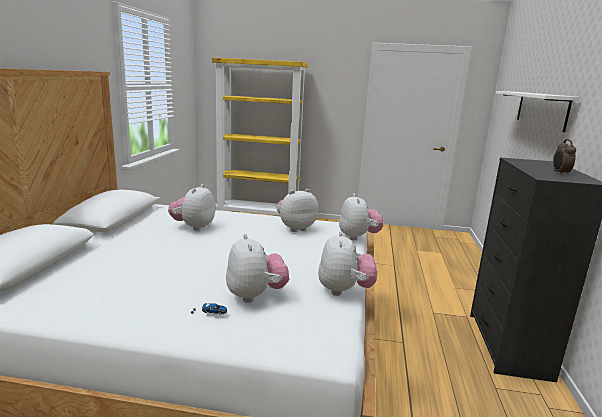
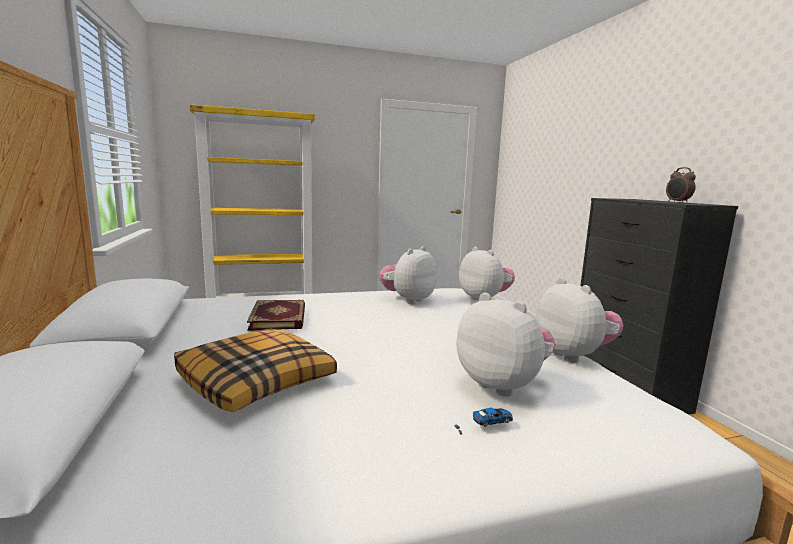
camera: 25 degrees left, 5 degrees down
(135, 262) = (257, 381): none -> pillow
(193, 227) = (279, 318): plush toy -> book
(541, 109) = (587, 156): white shelf -> none

